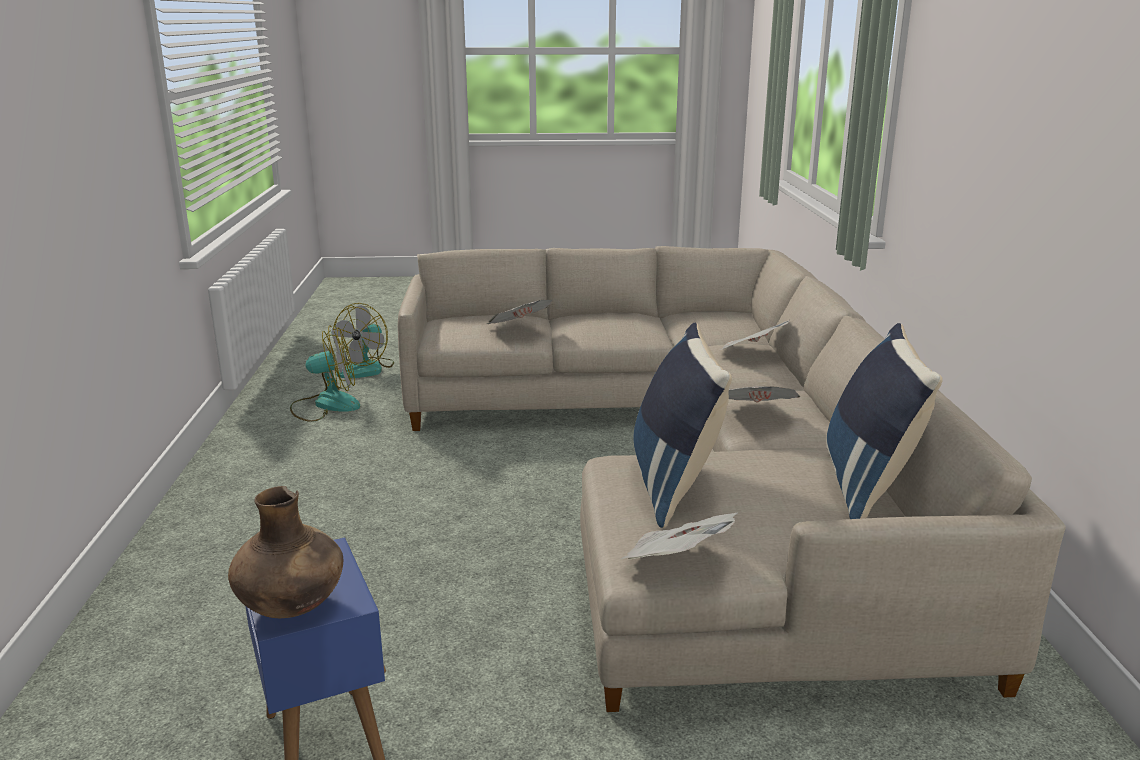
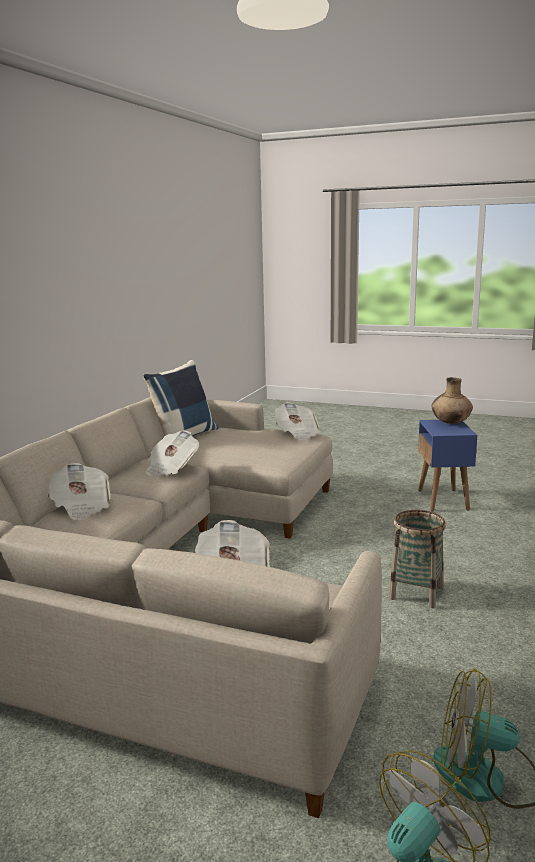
camera: 155 degrees left, 5 degrees down
(377, 511) = (416, 593): none -> basket
(676, 486) = (263, 452): blue pillow -> none

